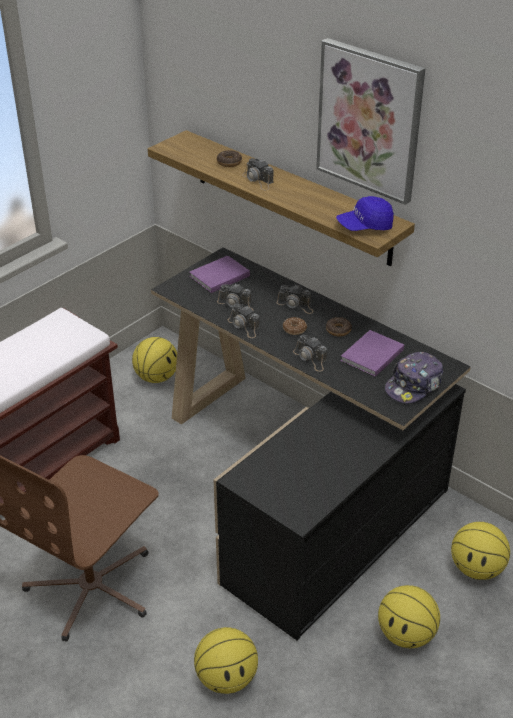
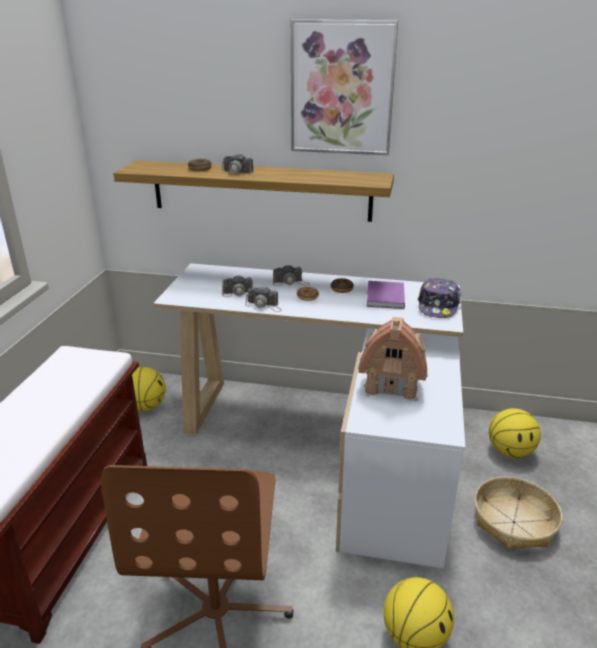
camera: 30 degrees left, 10 degrees down
(218, 276) = (206, 281): purple book -> none
(300, 482) = (331, 442): black desk -> white desk
(301, 452) = (391, 384): none -> toy house
(310, 358) = (342, 311): camera -> none
(364, 226) = (361, 179): blue cap -> none
(406, 635) = (514, 522): basketball -> basket

